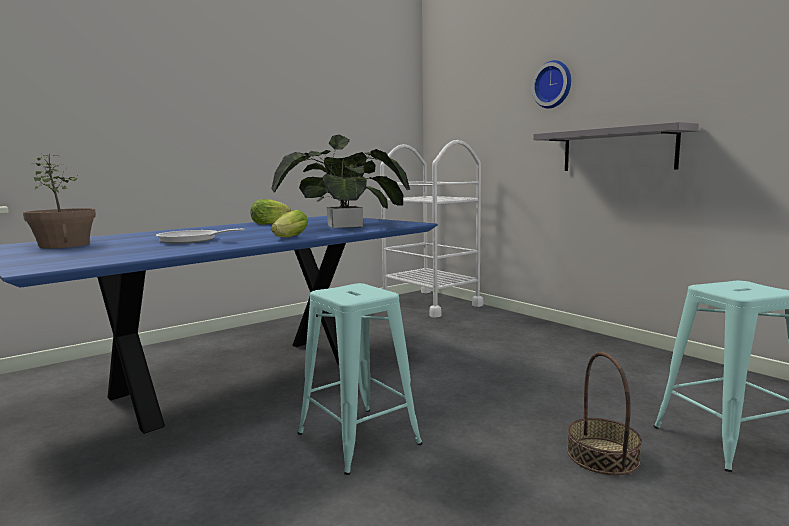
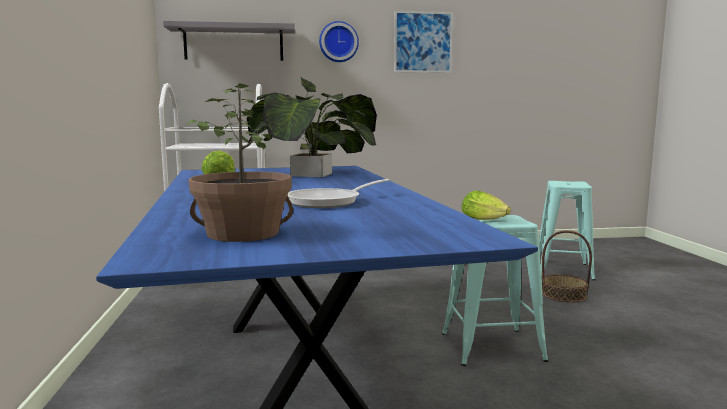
camera: 60 degrees left, 0 degrees up
(288, 238) = (379, 186): lettuce -> lettuce (485, 220)
(617, 150) = (399, 101): grey shelf -> grey shelf (233, 43)
(653, 66) = (423, 42): none -> picture

